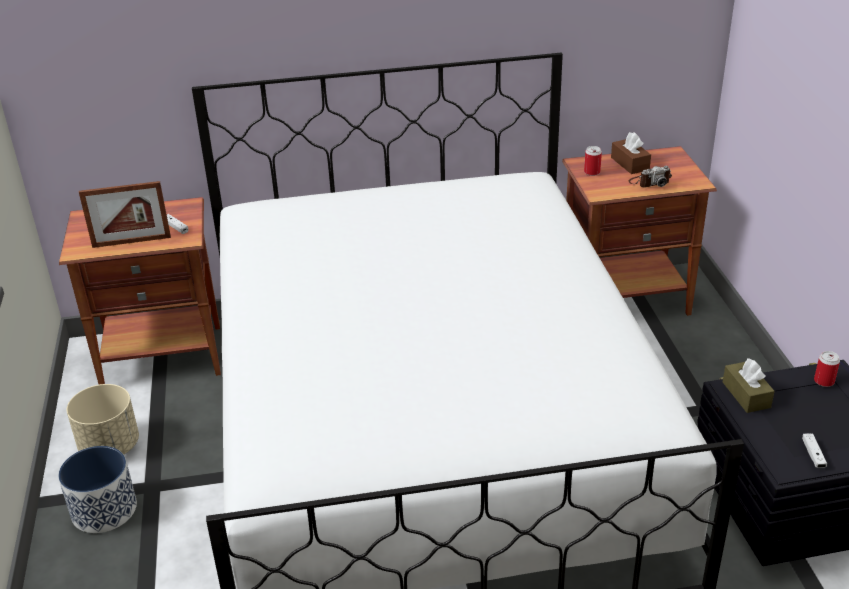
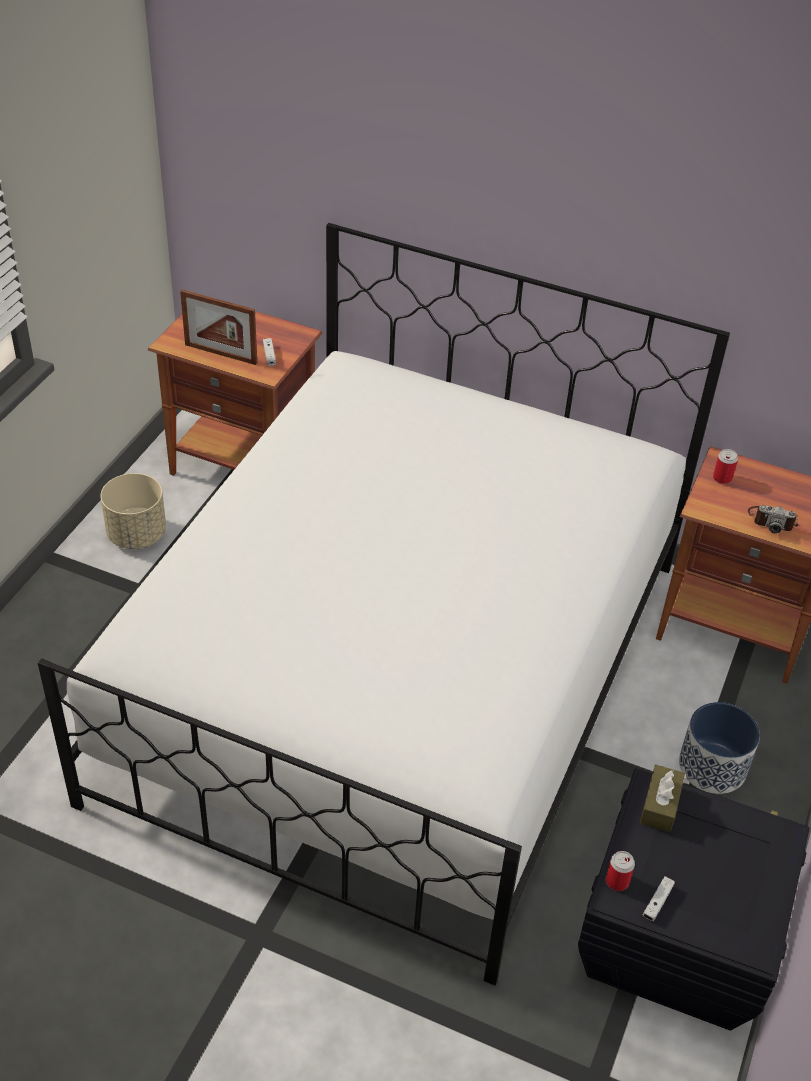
camera: 30 degrees right, 10 degrees up
(103, 510) = (89, 592): planter -> planter (711, 767)
(630, 164) = (775, 487): brown tissue box -> none
(824, 381) = (757, 837): can -> can (617, 881)

